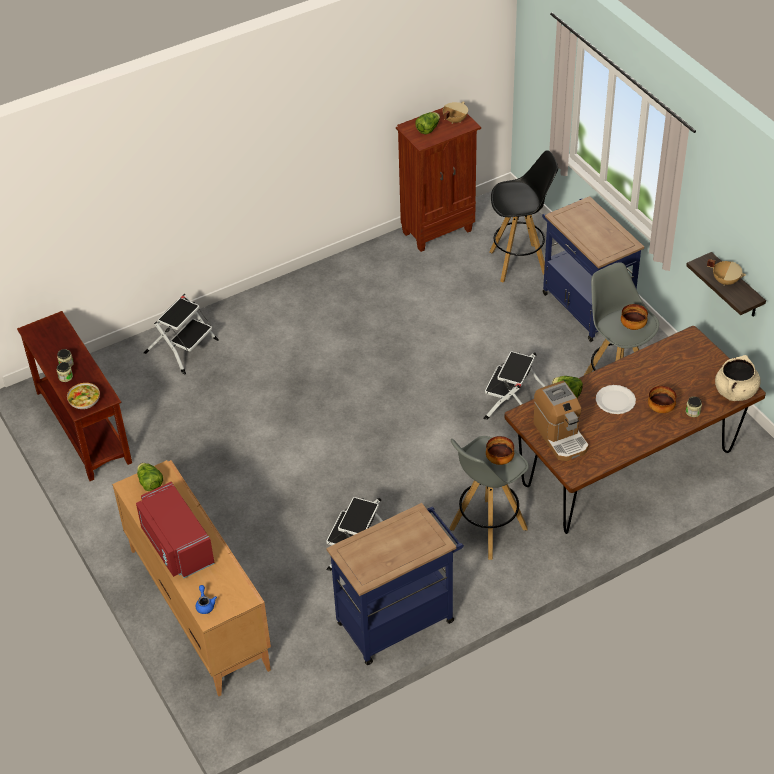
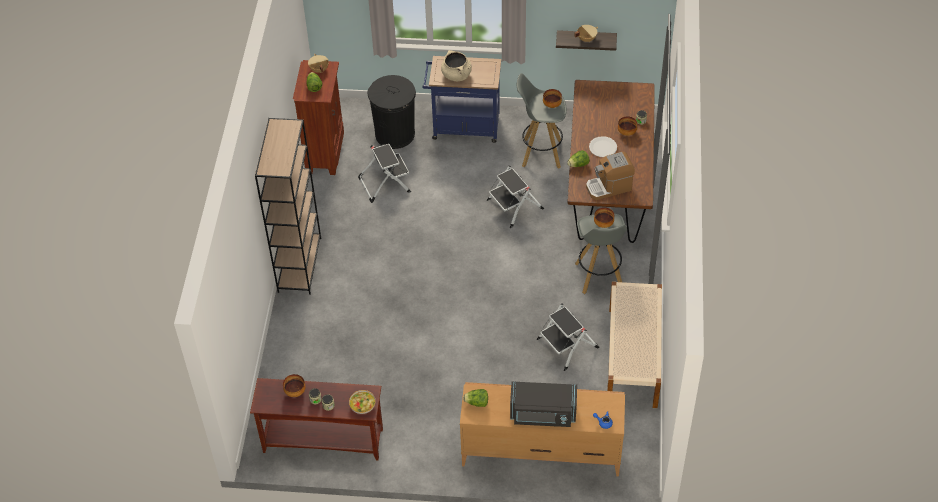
camera: 55 degrees left, 5 degrees up
(64, 345) = (295, 392): none -> bowl
(176, 545) = (543, 414): red microwave -> black microwave
(181, 348) = (298, 347): step ladder -> step ladder (385, 183)
(283, 291) = (299, 264): none -> beige bookcase
(398, 622) = (633, 357): blue cart -> beige bench
(519, 263) = (395, 134): black stool -> black trash can
(561, 436) = (609, 187): coffee machine -> coffee machine turned 150 degrees clockwise
(735, 392) = (642, 94): beige cooking pot -> beige cooking pot (456, 75)

